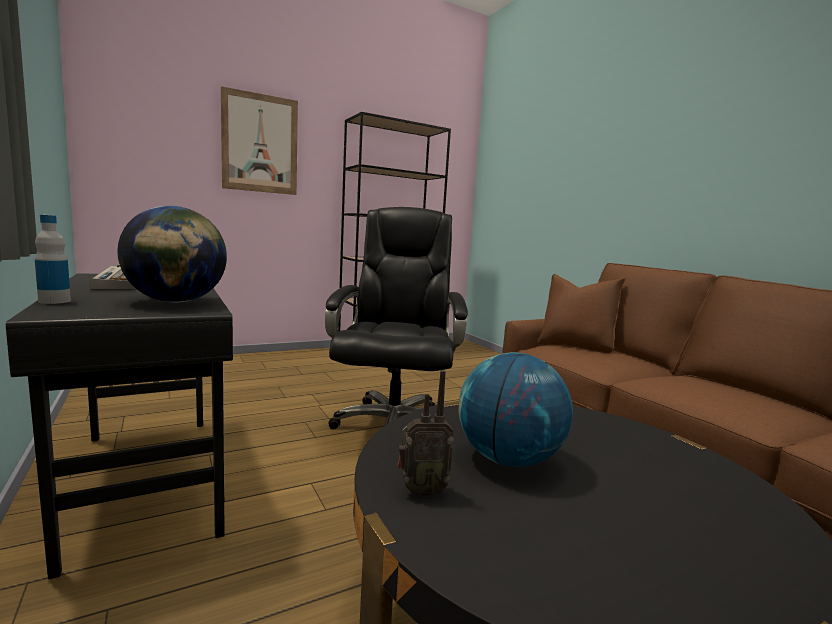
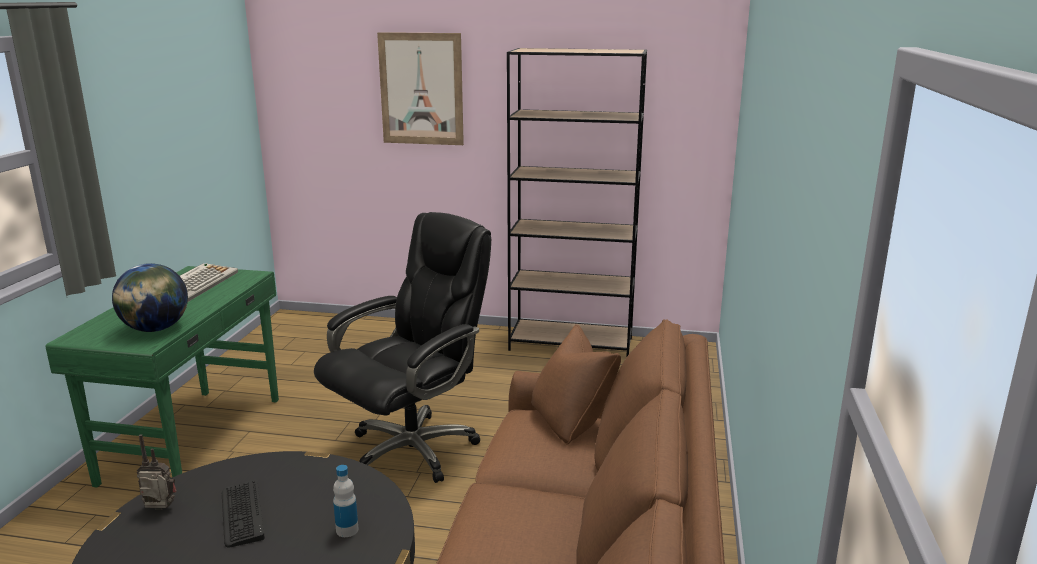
camera: 40 degrees right, 10 degrees up
(54, 301) = (99, 320): bottle -> bottle (347, 530)
(146, 480) = (194, 439): black console table -> green console table
(421, 490) = (160, 510): radio -> radio turned 150 degrees clockwise
(508, 460) = (242, 514): globe -> keyboard

